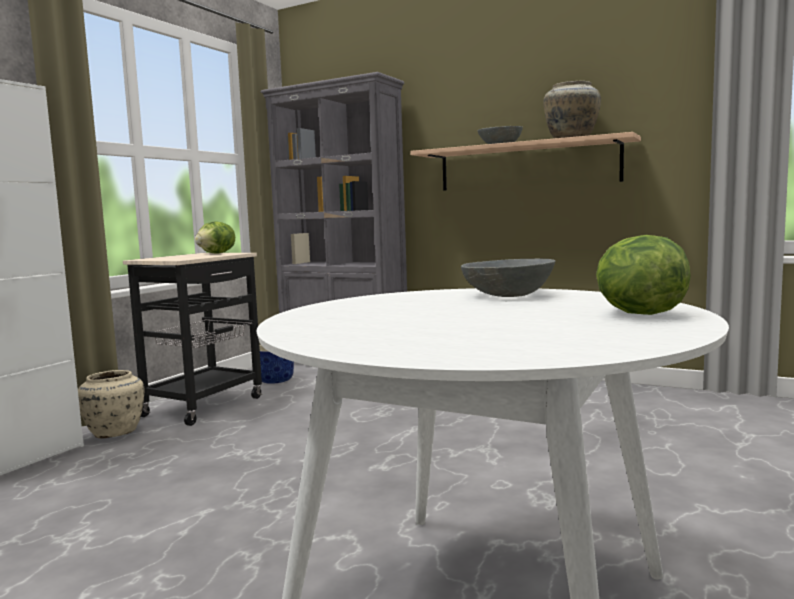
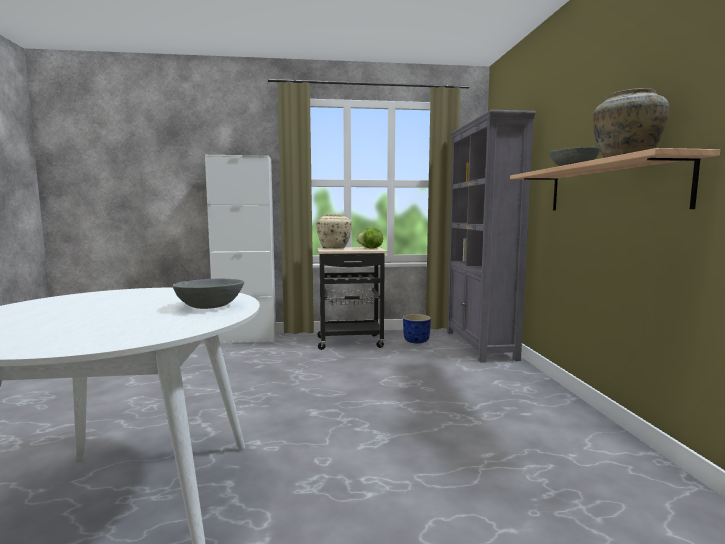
camera: 55 degrees right, 0 degrees up
(115, 432) = (295, 341): beige vase -> beige vase (334, 248)
(638, 314) = (100, 336): lettuce -> none

